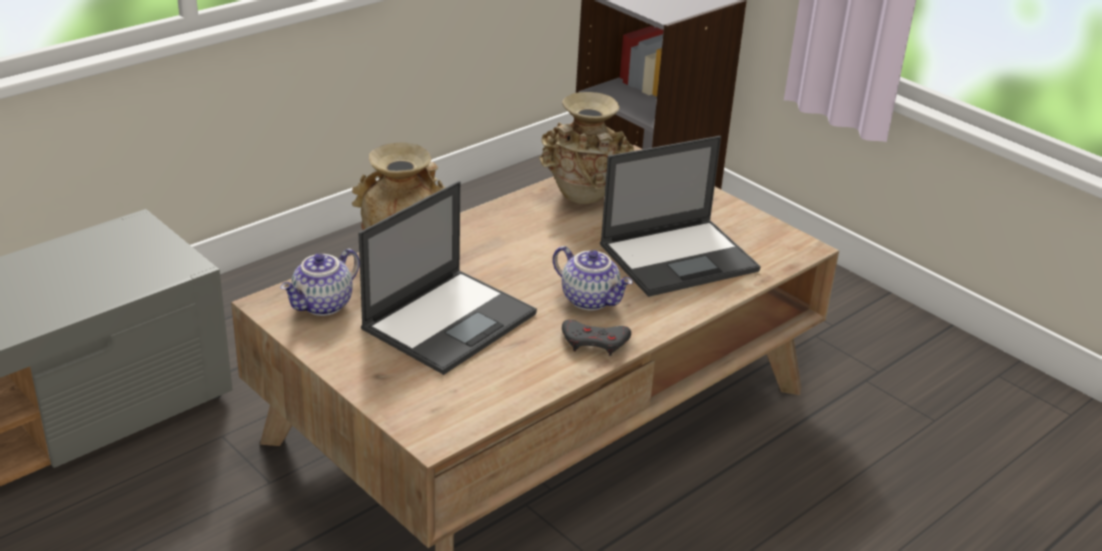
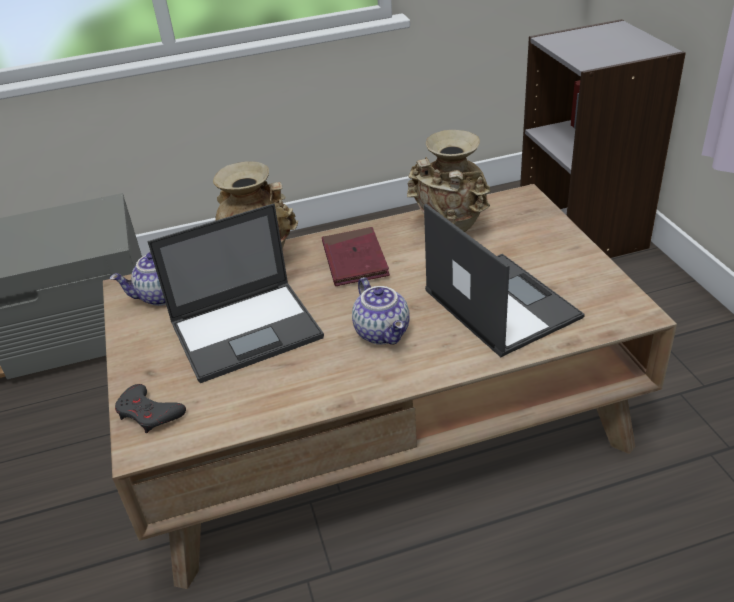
camera: 30 degrees right, 5 degrees up
(508, 240) = (354, 260): none -> red book
(595, 342) = (354, 378): grey game controller -> grey game controller (149, 413)
(680, 257) = (499, 303): laptop -> laptop turned 120 degrees counterclockwise

